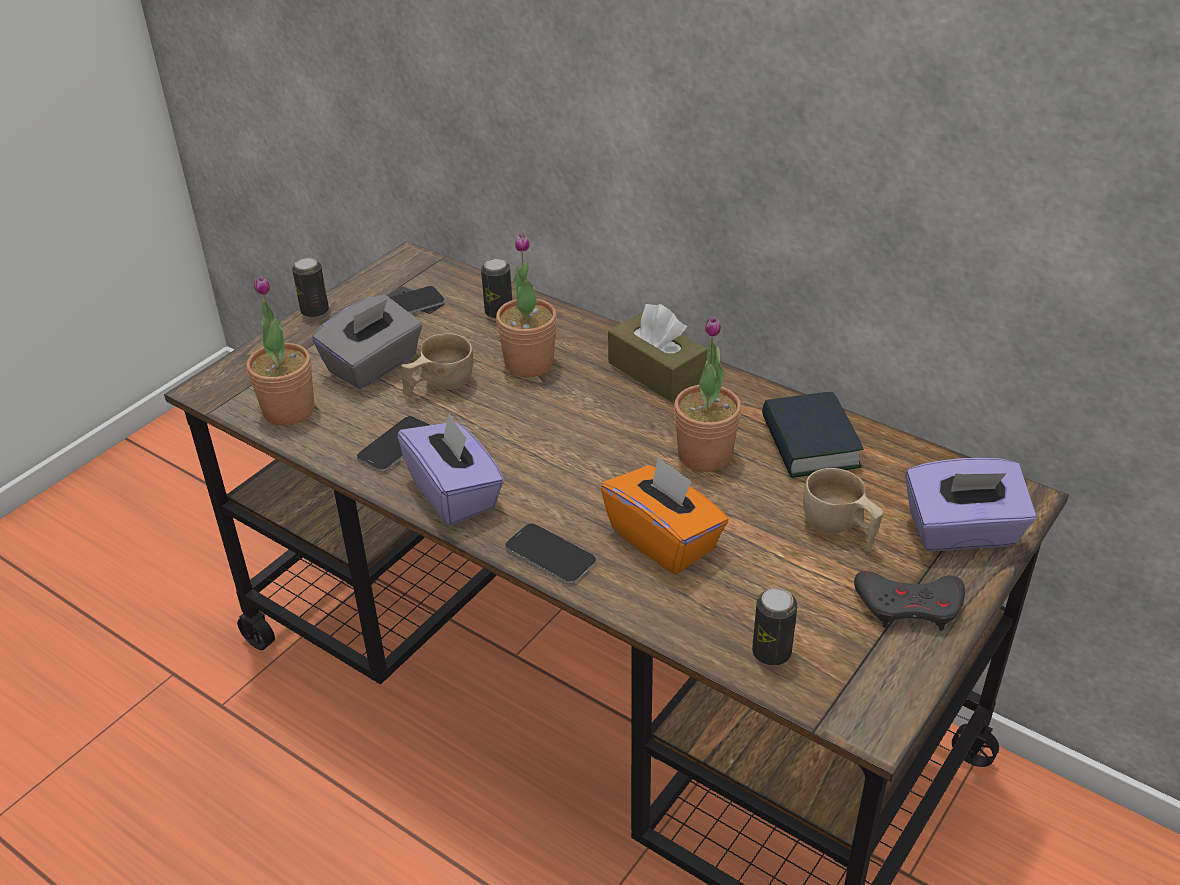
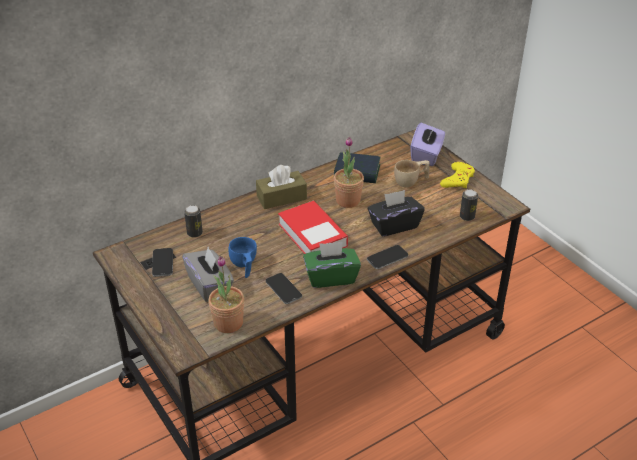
camera: 70 degrees left, 0 degrees up
(315, 311) = (138, 299): can -> none
(438, 385) = (244, 266): beige cup -> blue cup
(454, 493) = (331, 277): purple tissue box -> green tissue box
(529, 363) = (247, 233): potted plant -> none
(566, 438) = (312, 235): none -> book
(664, 540) = (394, 225): orange tissue box -> black tissue box
(909, 605) = (458, 179): grey game controller -> yellow game controller

